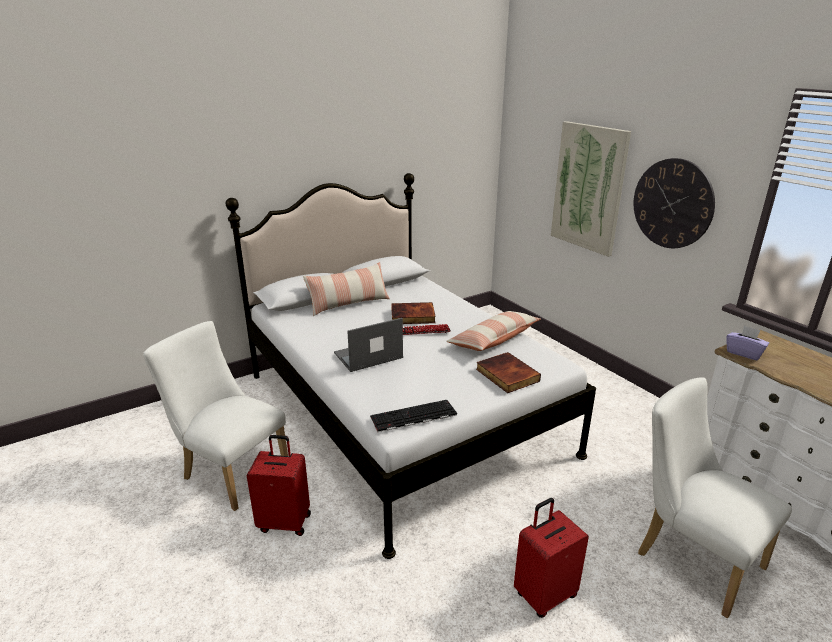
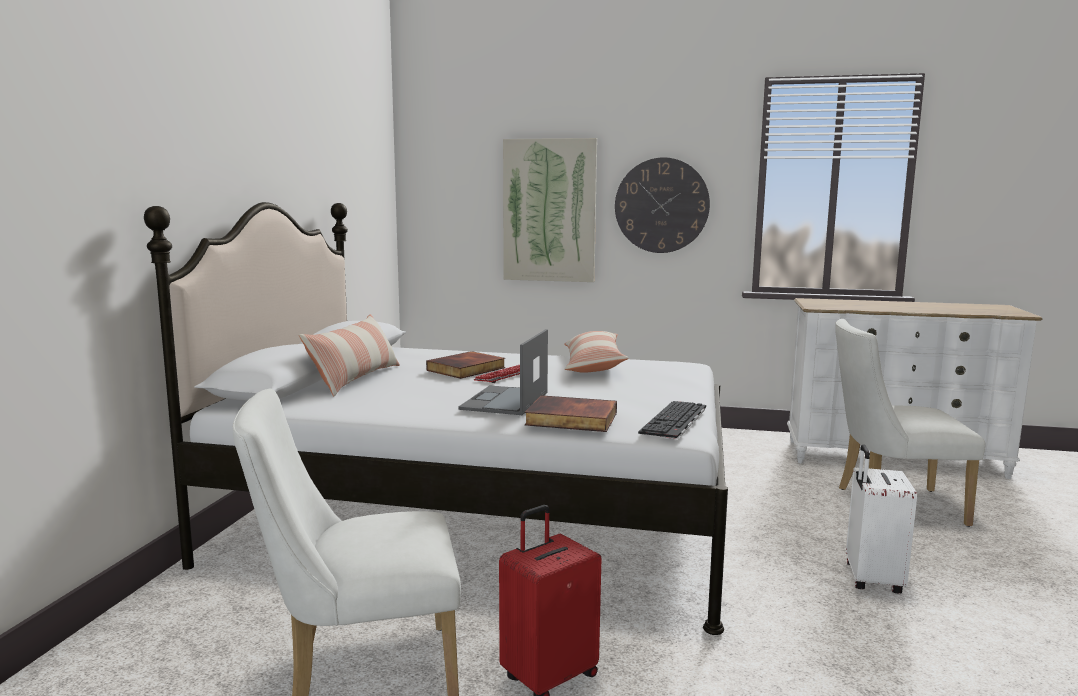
camera: 45 degrees left, 15 degrees down
(506, 375) = (668, 379): book -> book (570, 419)
(544, 594) = (871, 579): red suitcase -> white suitcase
(744, 353) = (823, 306): purple tissue box -> none

